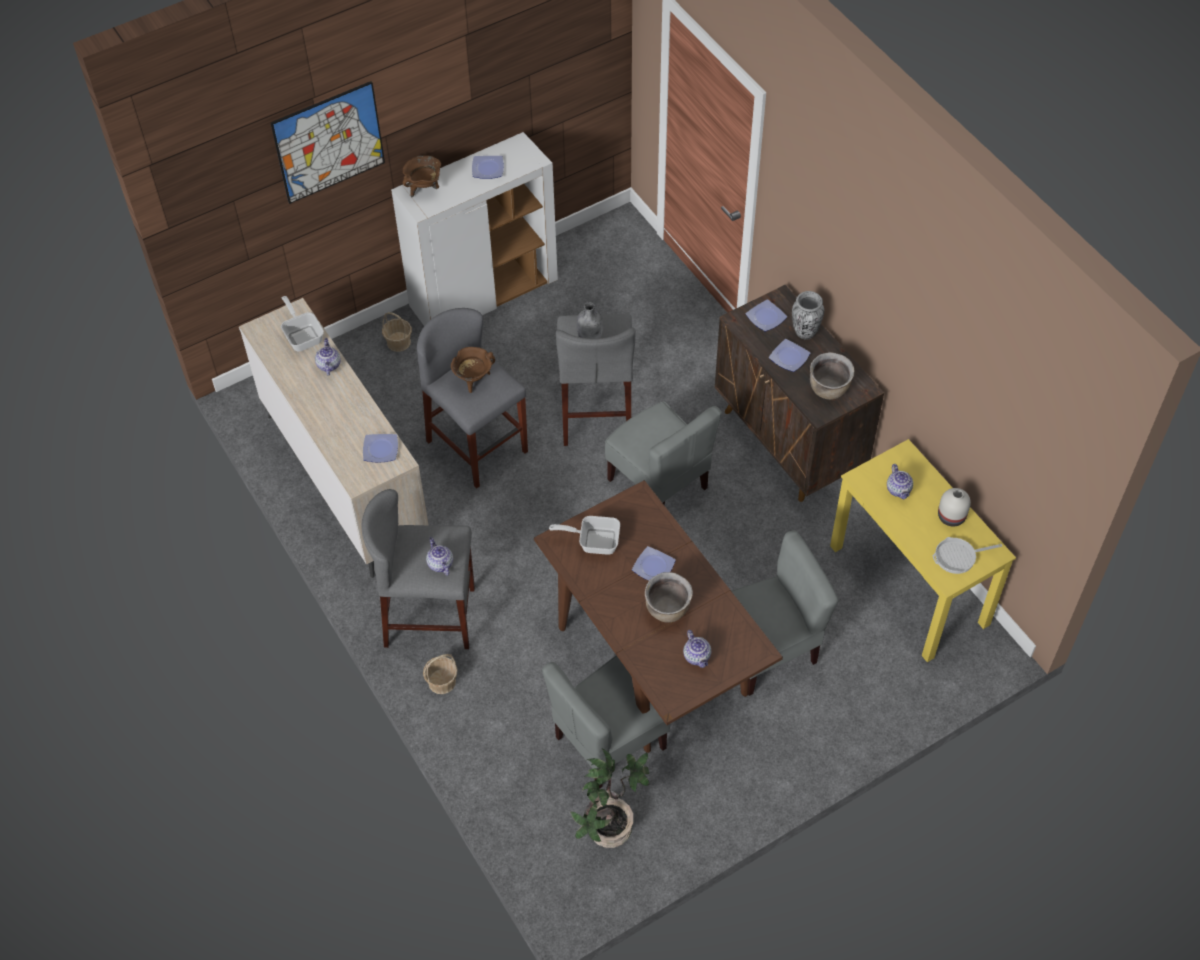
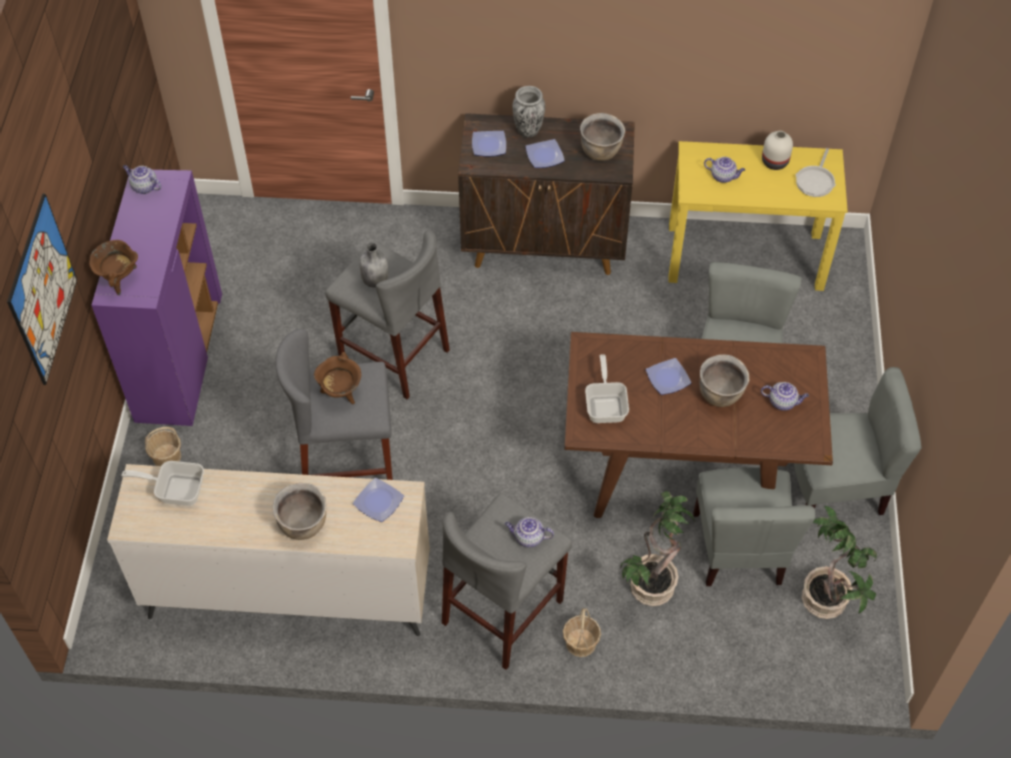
camera: 55 degrees left, 0 degrees up
(328, 365) = (234, 488): teapot -> teapot (144, 187)
(329, 420) = (304, 525): none -> brown cooking pot
(484, 294) = (179, 358): white cabinet -> purple cabinet
(487, 168) = (146, 219): plate -> none
(528, 699) = (651, 584): none -> potted plant
(593, 541) = (606, 405): frying pan -> frying pan turned 135 degrees clockwise
(659, 483) = (508, 355): grey chair -> grey chair (835, 486)

